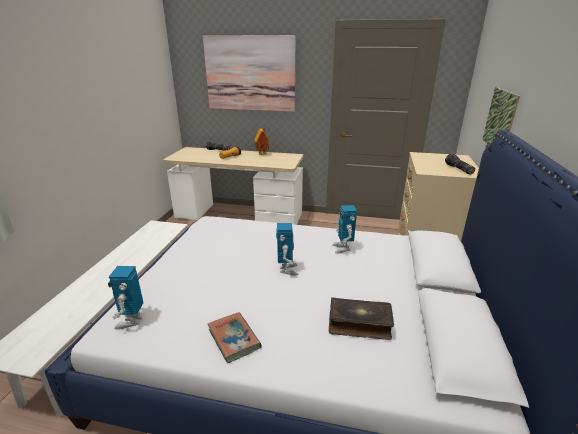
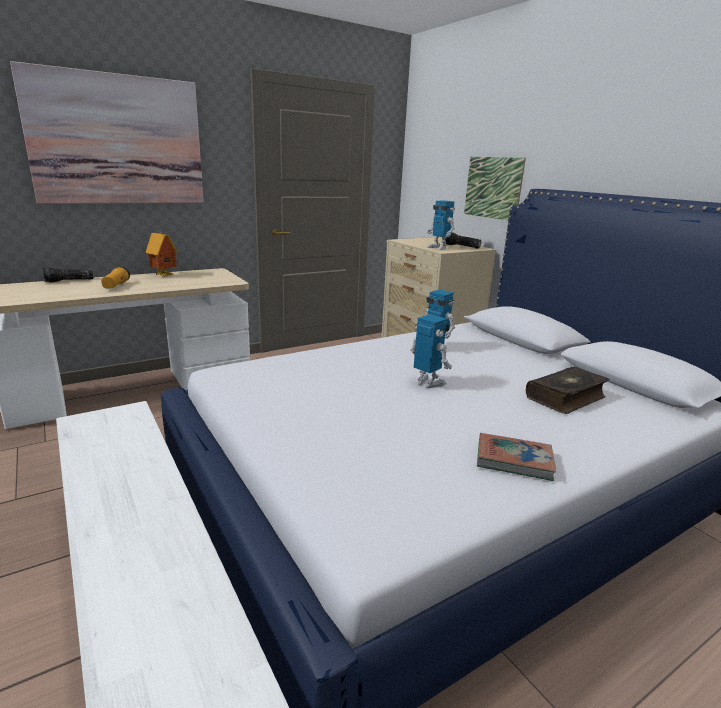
camera: 45 degrees left, 5 degrees down
(131, 321) = (374, 512): toy robot -> toy robot (439, 248)

